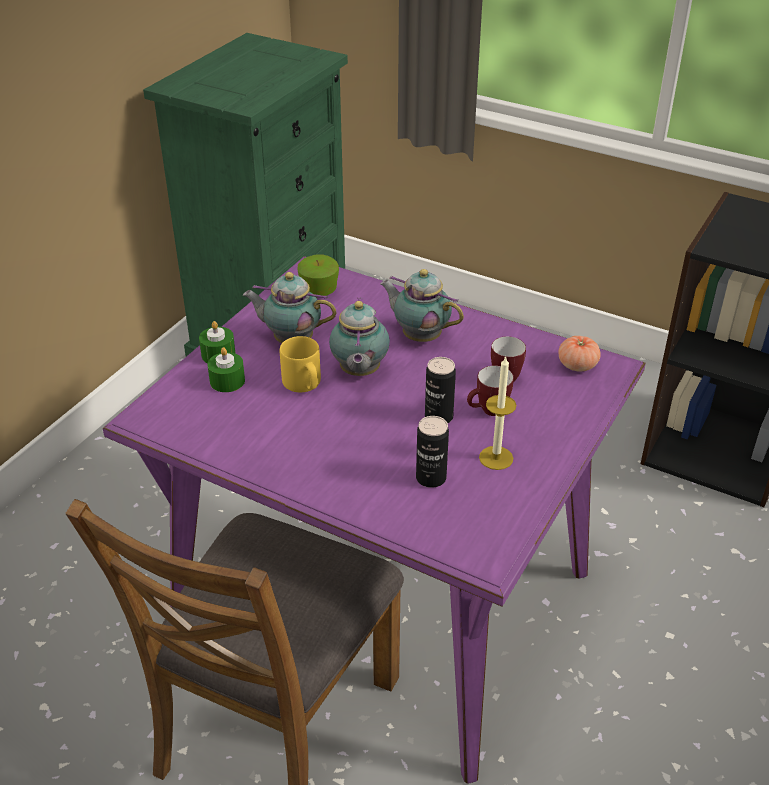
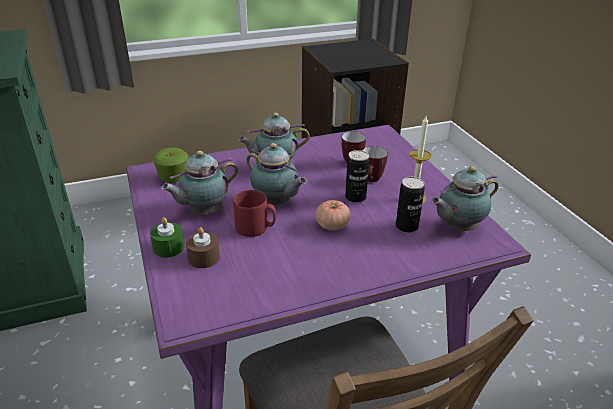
camera: 50 degrees left, 5 degrees down
(227, 381) = (204, 257): green candle -> brown candle
(303, 384) = (256, 228): yellow mug -> red mug
(478, 516) = (457, 227): none -> teapot
(577, 365) = (368, 139): tomato -> tomato (332, 225)

